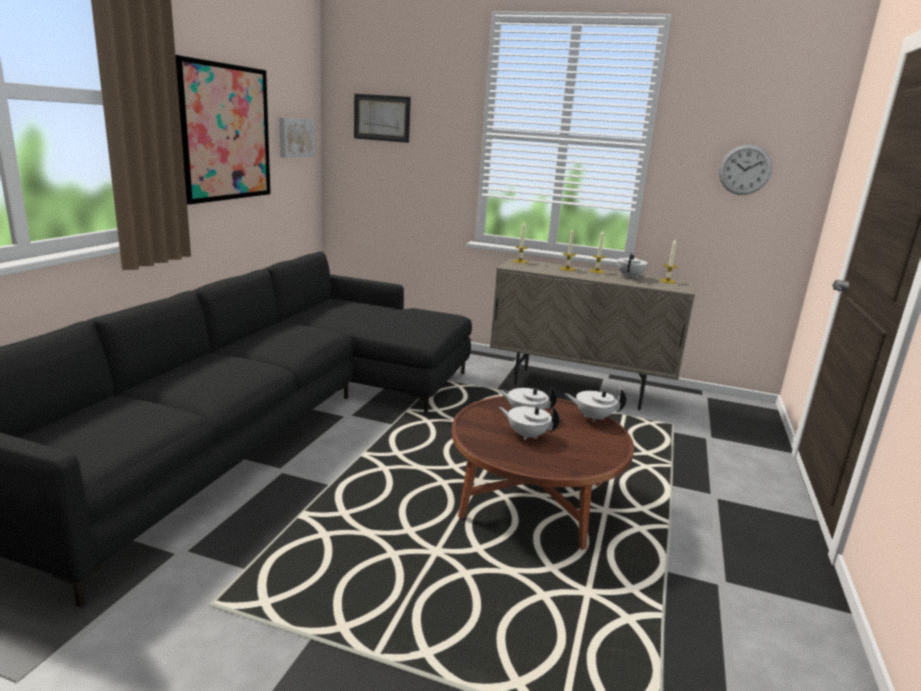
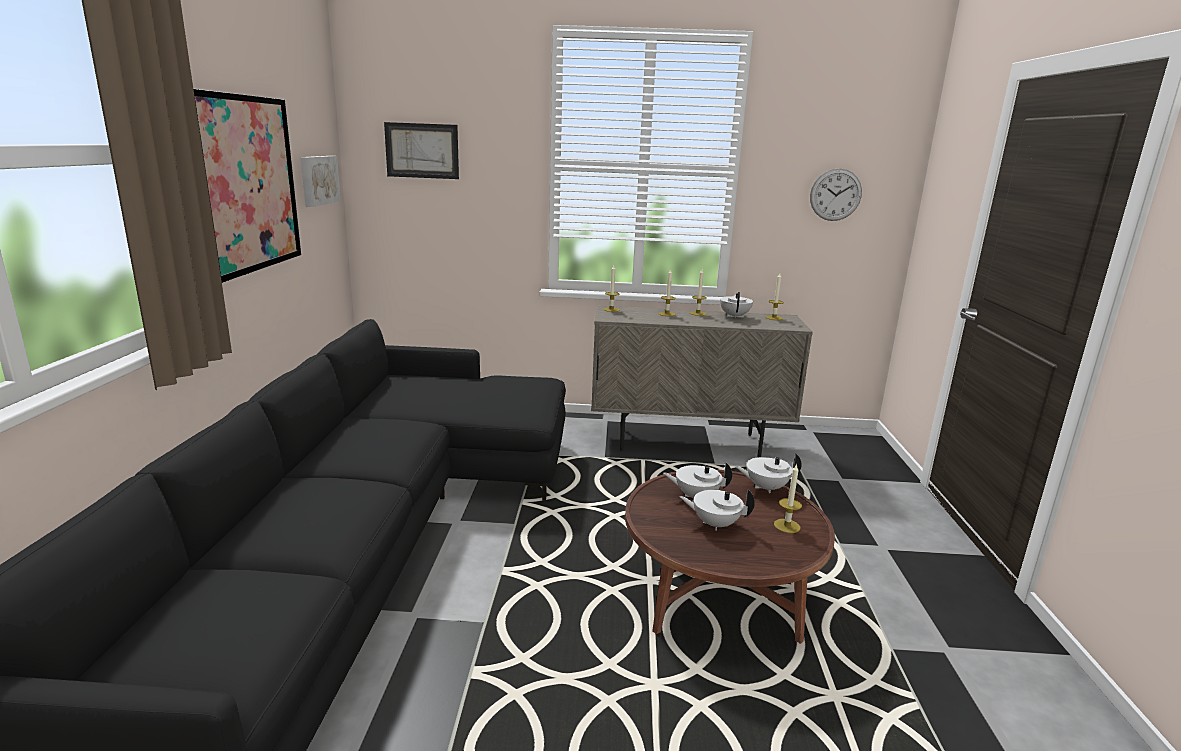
camera: 15 degrees left, 0 degrees up
(591, 447) = (787, 526): none -> candle

